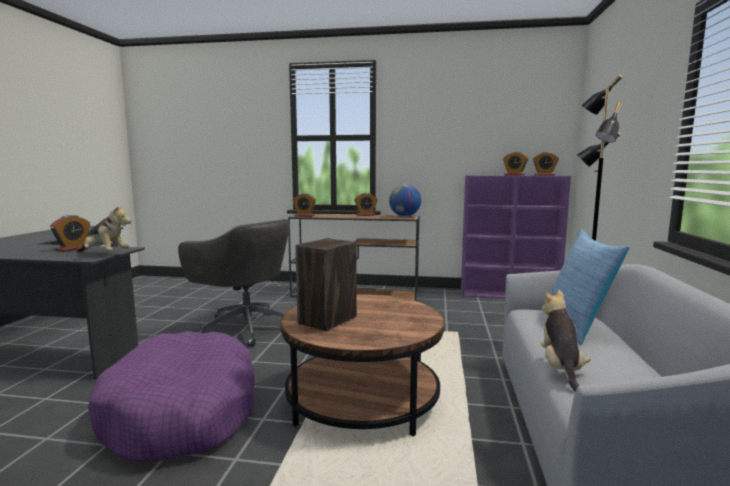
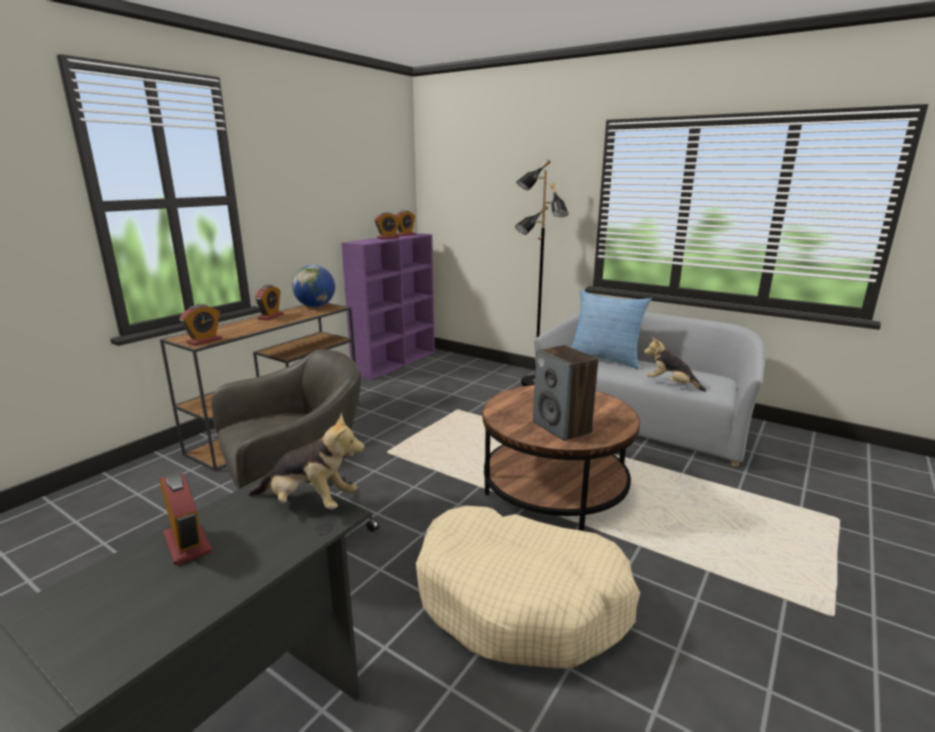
camera: 65 degrees left, 10 degrees up
(104, 254) = (309, 503): plush toy -> plush toy turned 60 degrees clockwise
(183, 412) = (521, 601): purple dog bed -> beige dog bed

